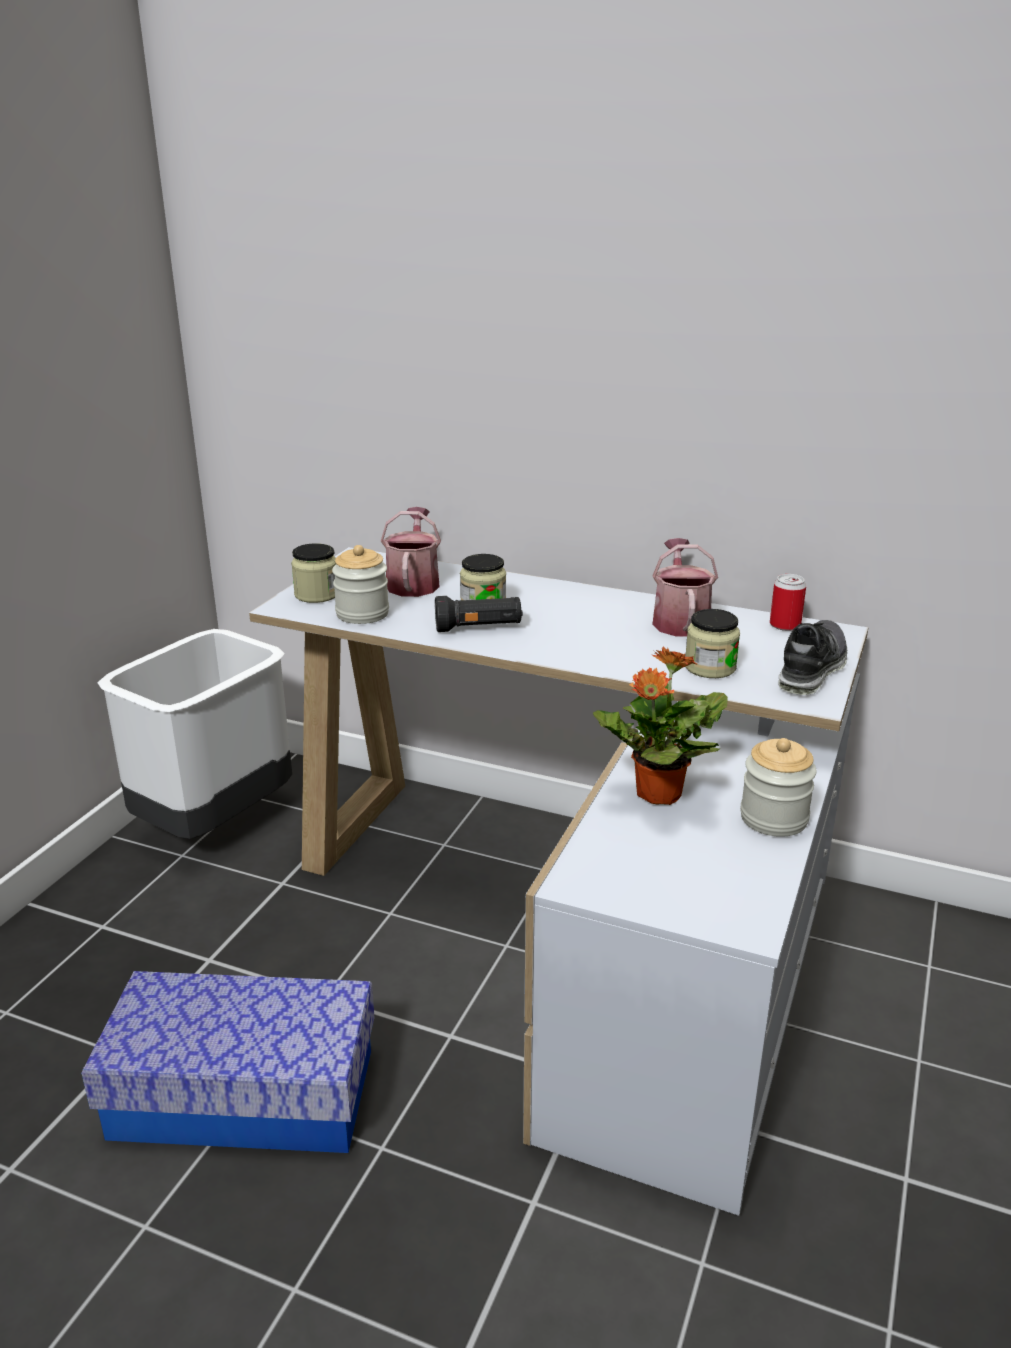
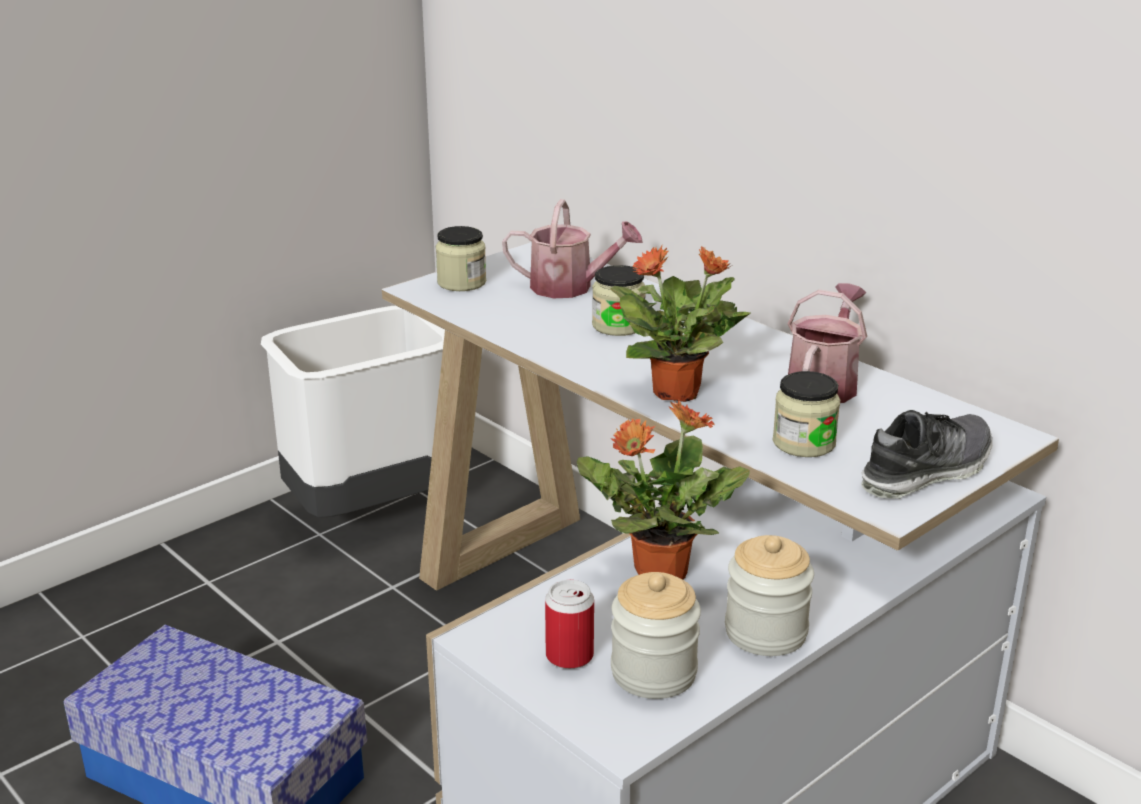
camera: 25 degrees right, 0 degrees up
(362, 614) = (486, 310): jar -> jar (653, 673)
(413, 582) = (570, 287): watering can -> watering can turned 75 degrees clockwise
(479, 628) = (589, 348): black flashlight -> none
(582, 649) = (678, 392): none -> potted plant
(785, 625) = (949, 414): can -> can (569, 656)

